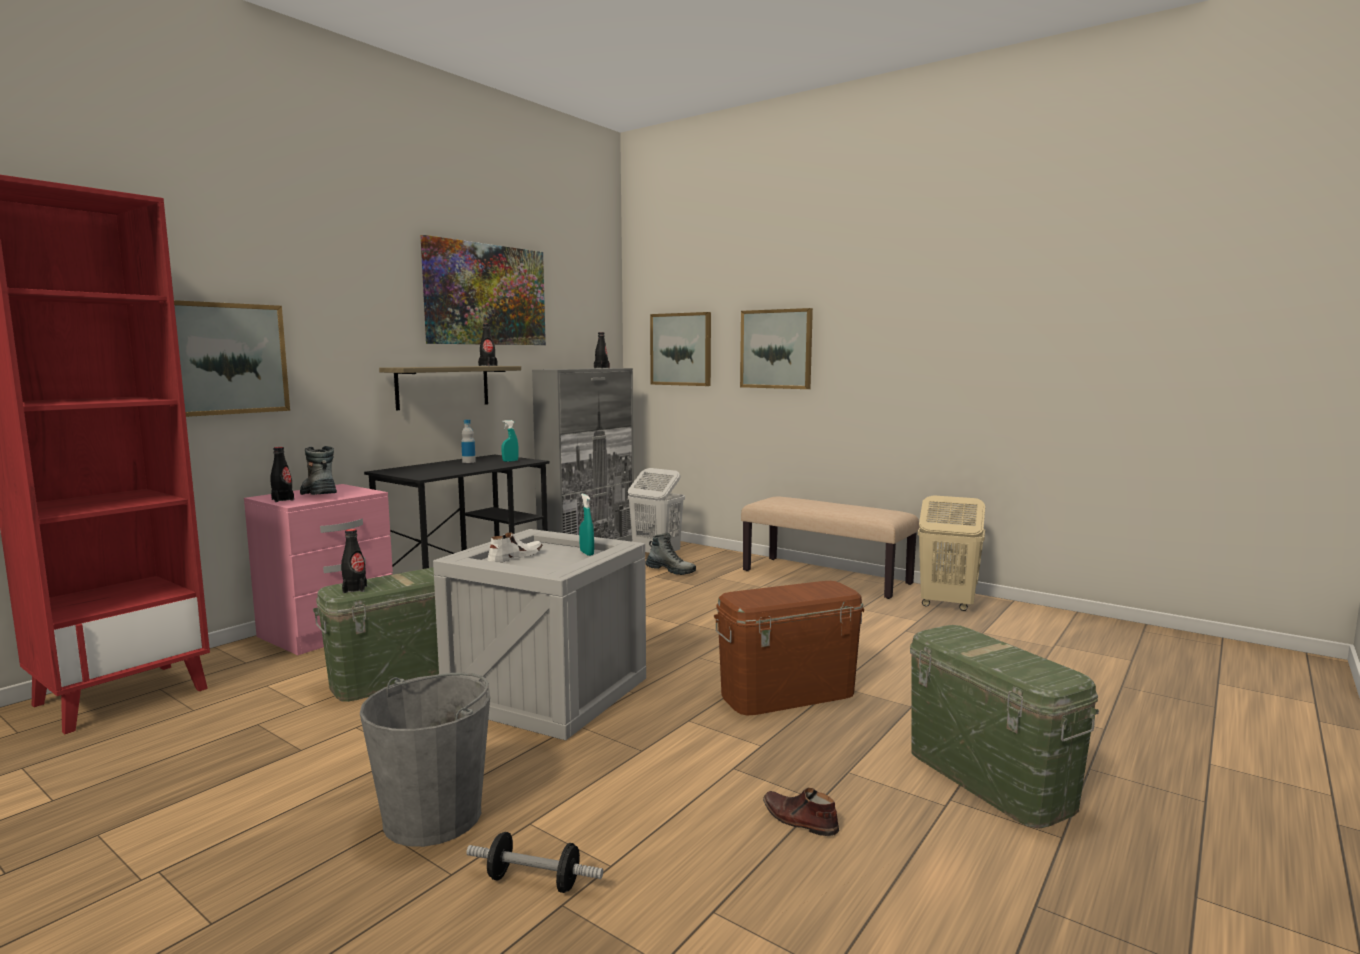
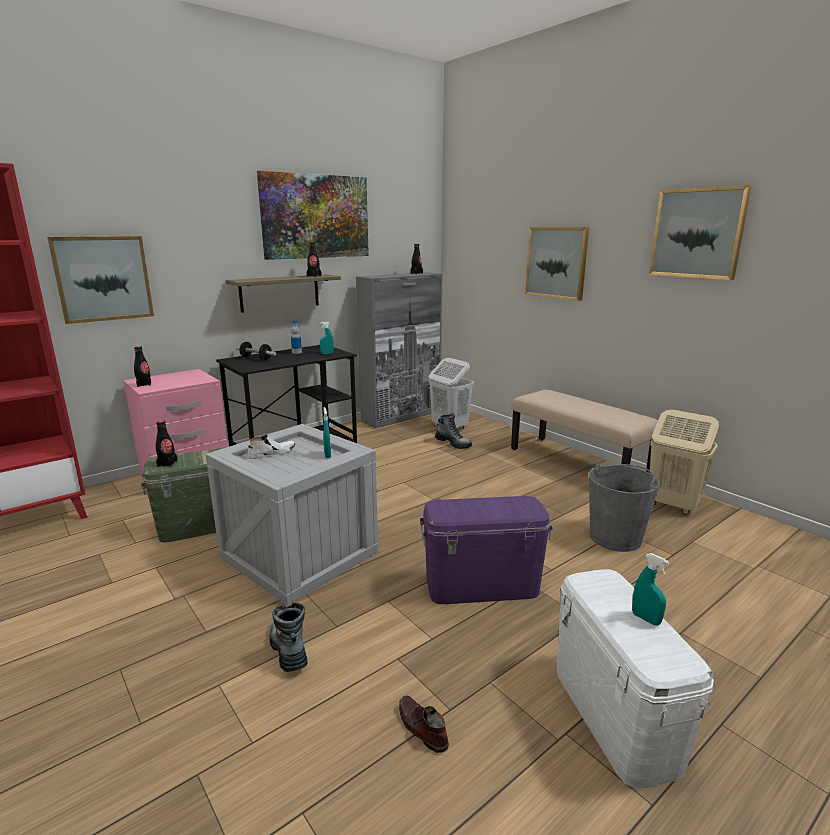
camera: 15 degrees right, 10 degrees up
(318, 494) = (171, 380): boot -> boot (288, 647)
(434, 816) = (159, 663): grey bucket -> grey bucket (615, 537)
(534, 881) = (190, 745): dumbbell -> dumbbell (256, 358)
(681, 349) = (483, 258): picture -> picture (697, 233)
(788, 694) = (482, 585): brown storage box -> purple storage box
(988, 778) = (614, 715): green storage box -> white storage box
(1012, 653) = (645, 619): none -> turquoise spray bottle

